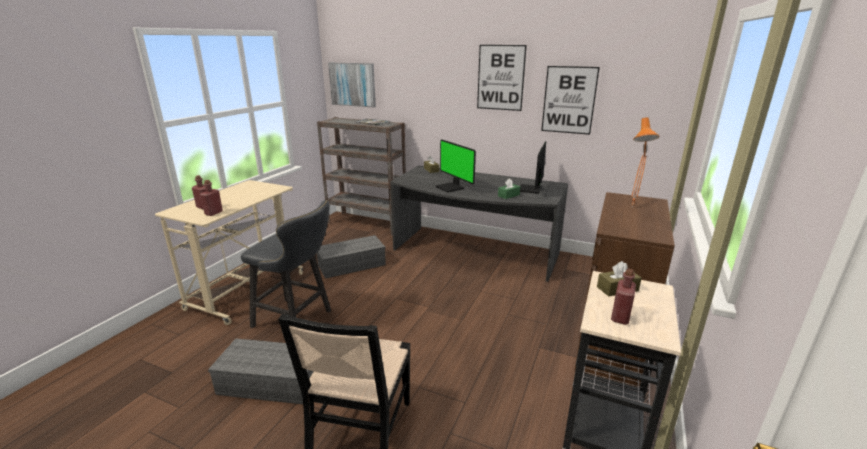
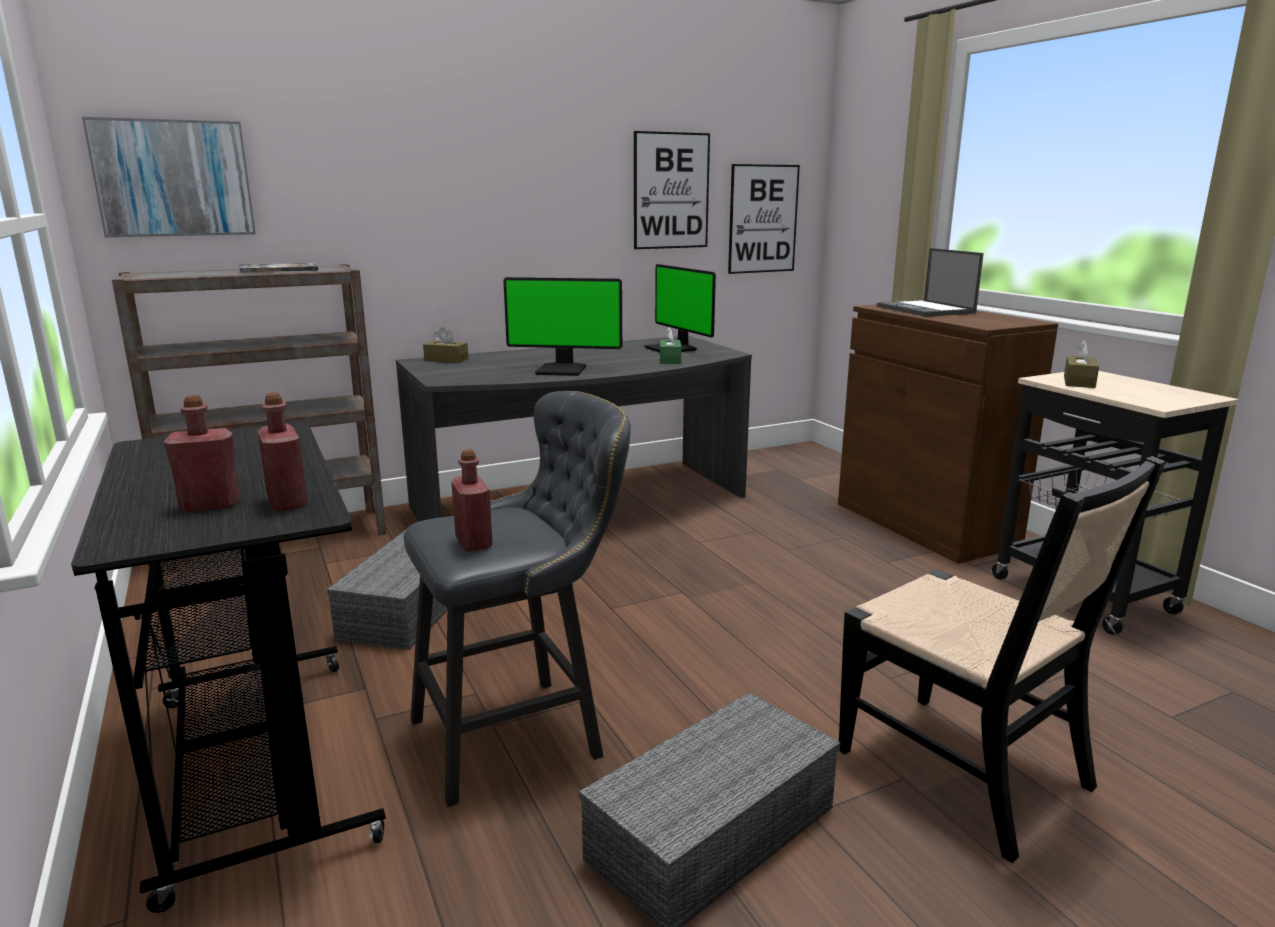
camera: 50 degrees left, 5 degrees down
(247, 290) = (262, 766): beige desk -> black desk
(500, 78) = (555, 154): picture -> picture (763, 219)
(620, 317) = (1150, 396): red bottle -> red bottle (473, 543)
(634, 207) = (926, 310): orange table lamp -> laptop

